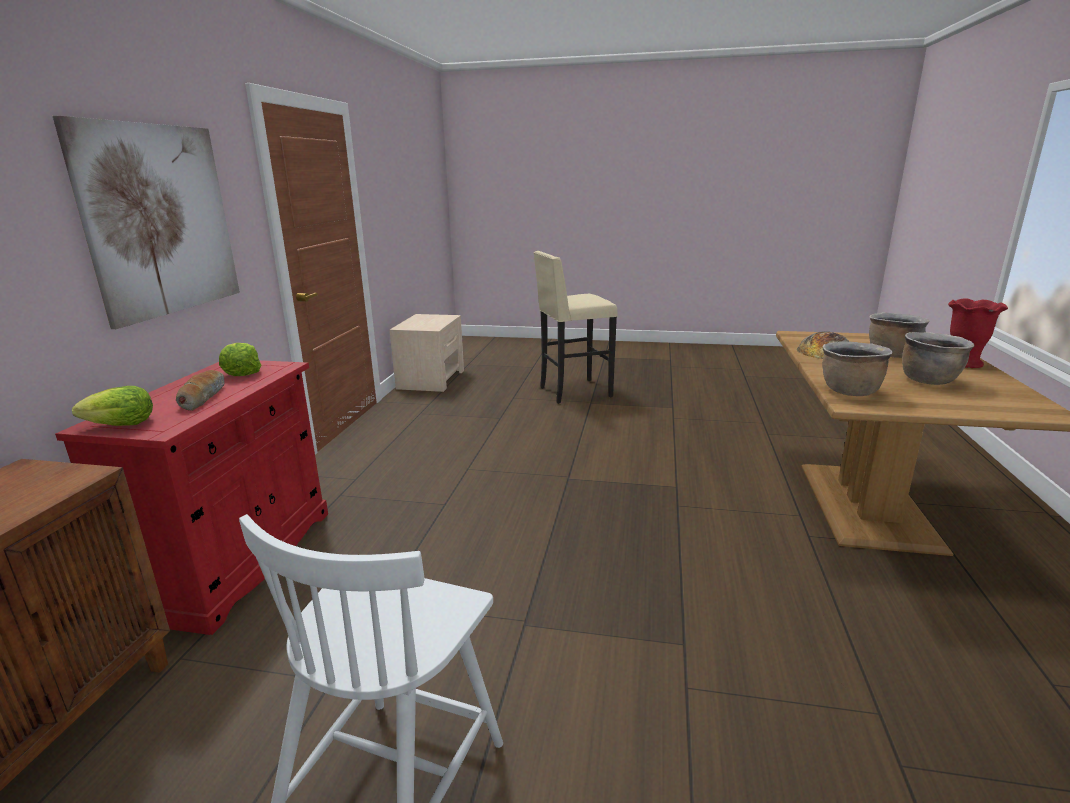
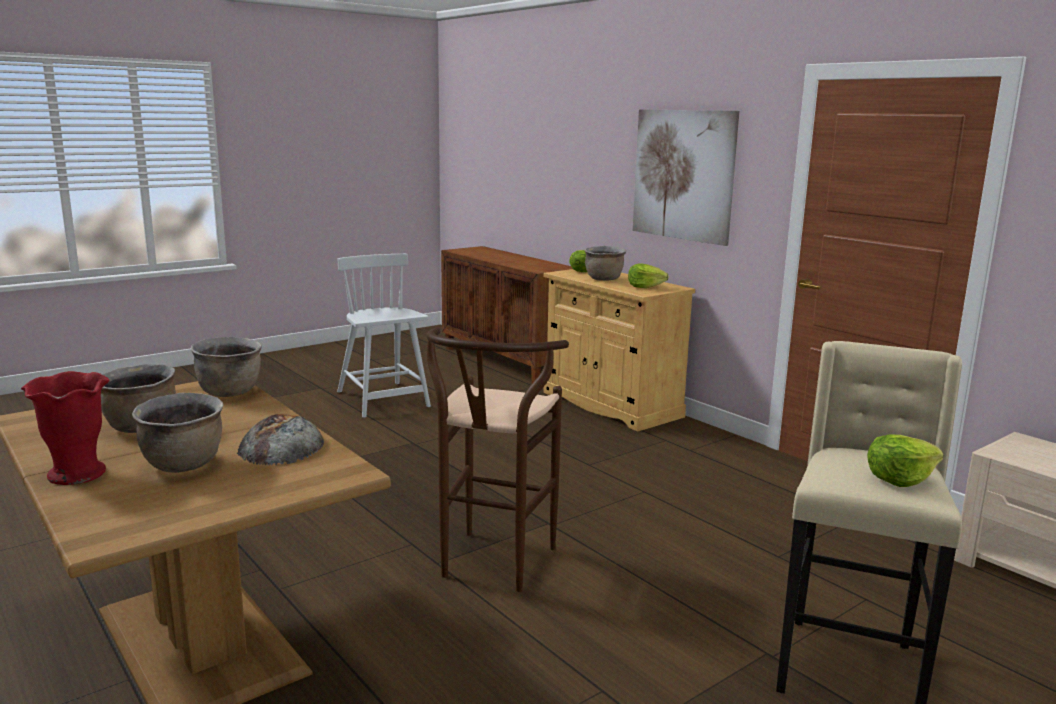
camera: 130 degrees right, 5 degrees down
(202, 397) = (604, 279): bread -> brown cooking pot
(238, 561) = (611, 404): red cabinet -> beige cabinet
(580, 295) = (899, 479): none -> lettuce
(647, 471) = (492, 567): none -> brown stool

